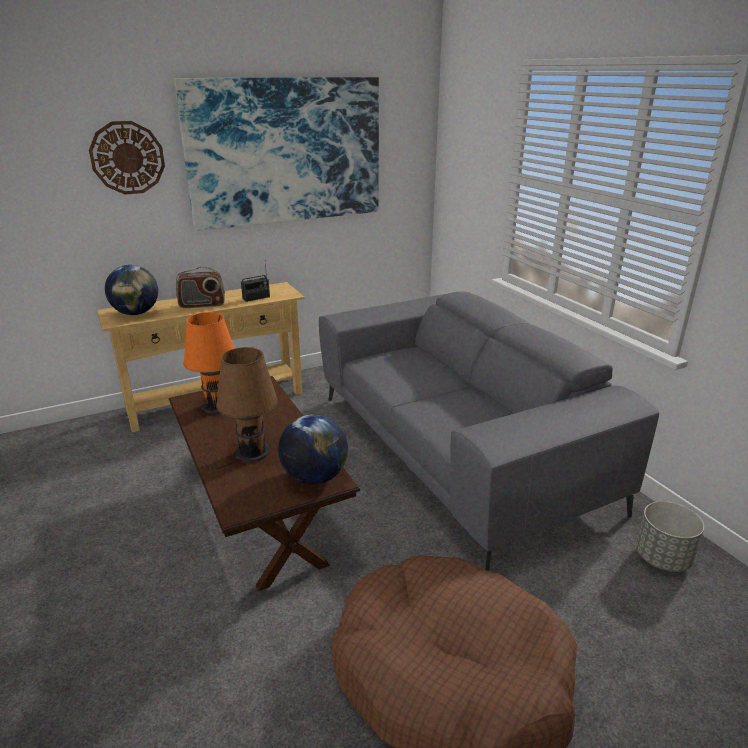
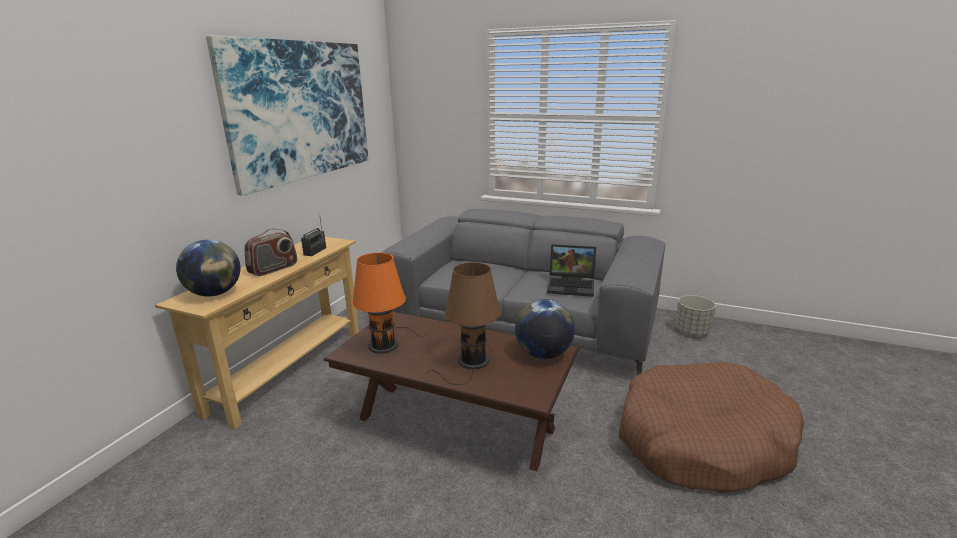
camera: 40 degrees left, 5 degrees down
(127, 158) = (168, 122): wall clock -> none
(478, 422) = (572, 285): none -> laptop

